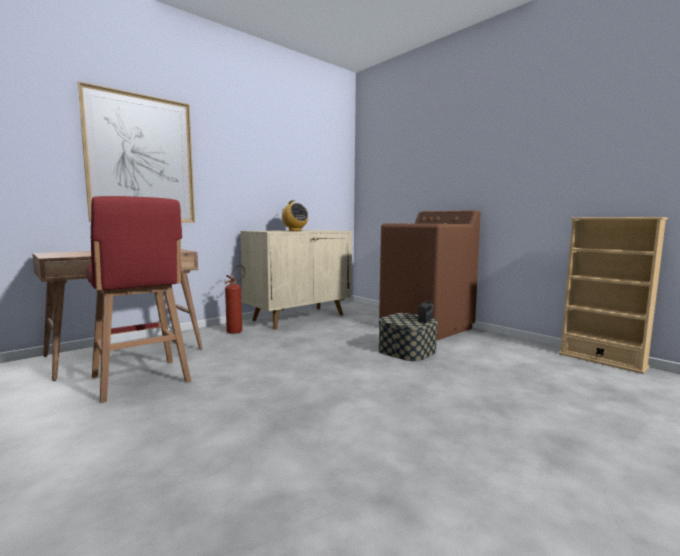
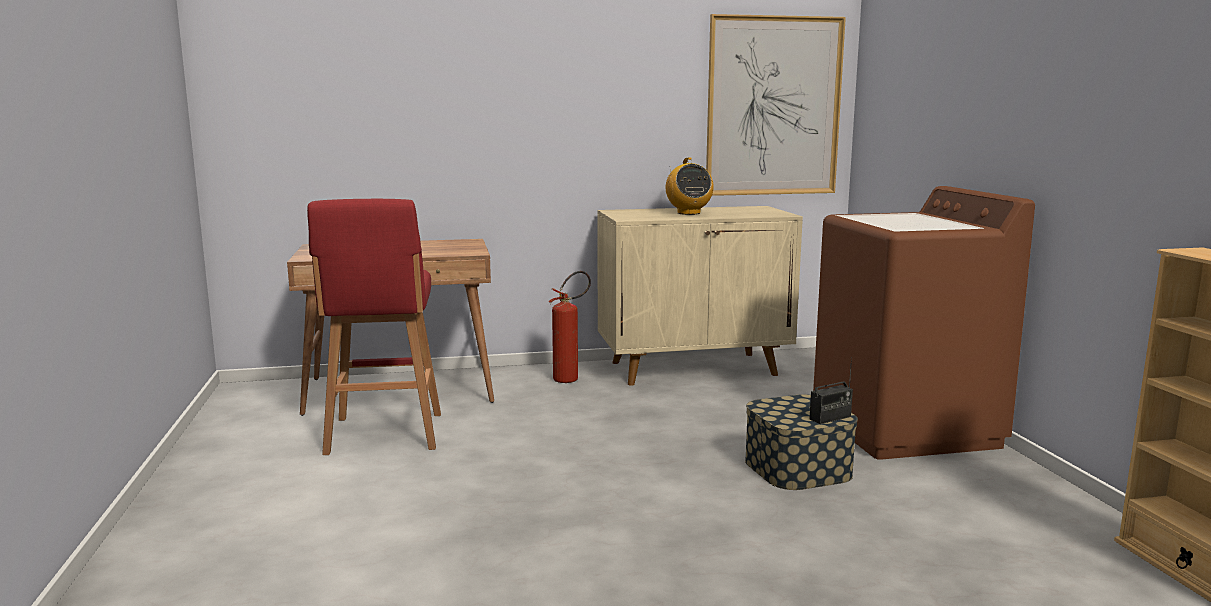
camera: 30 degrees right, 5 degrees up
(141, 159) = (442, 105): picture -> picture (773, 106)

